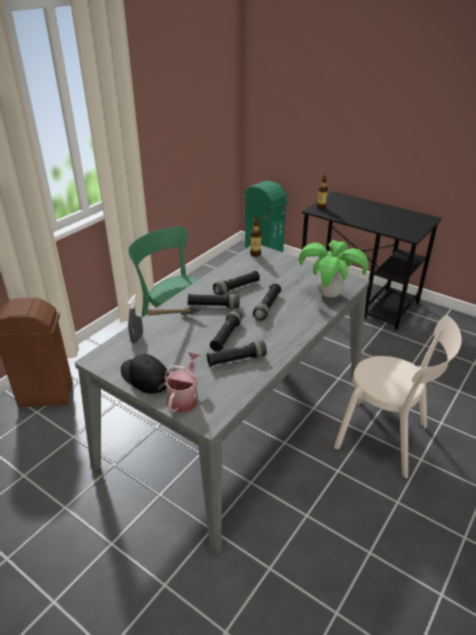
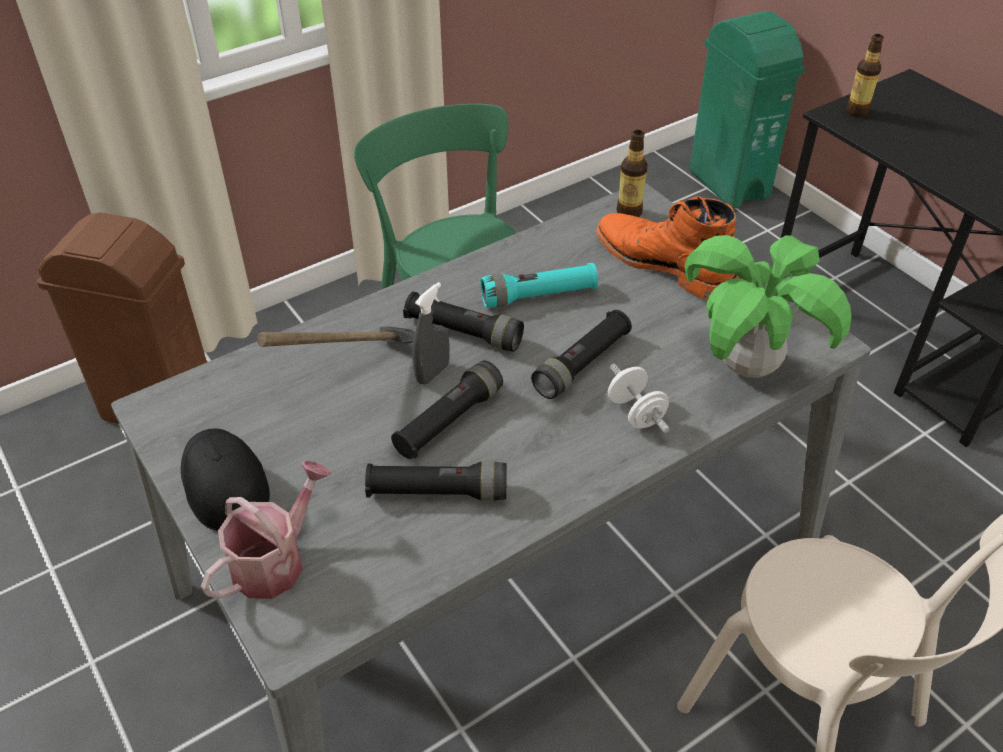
camera: 20 degrees right, 10 degrees up
(137, 338) = (261, 376): grey spray bottle -> grey spray bottle (432, 373)
(236, 288) = (538, 296): black flashlight -> turquoise flashlight
(279, 268) = (664, 264): none -> orange boot
(297, 318) = (635, 413): none -> white dumbbell

